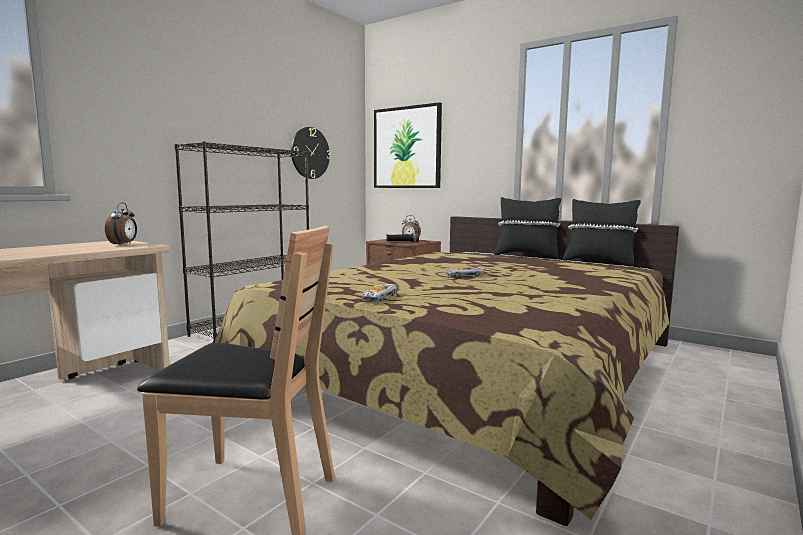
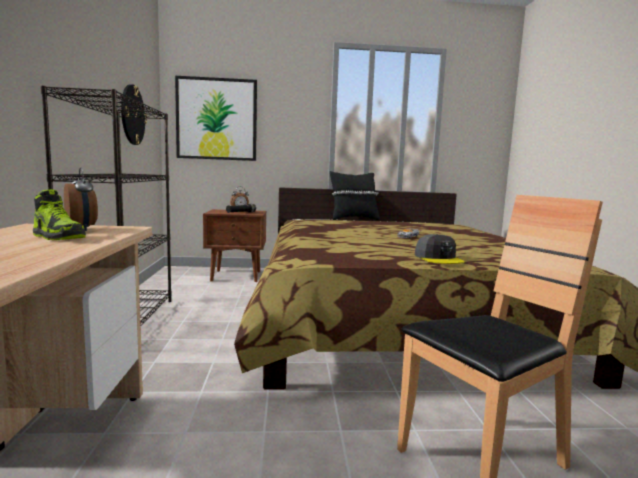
camera: 40 degrees left, 0 degrees up
(88, 247) = (58, 237): none -> shoe
(379, 297) = (438, 258): toy car -> grey cap
(598, 262) = (407, 221): black pillow -> none

